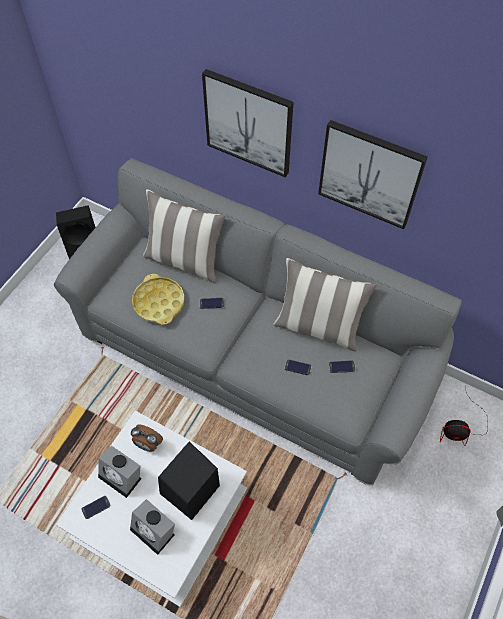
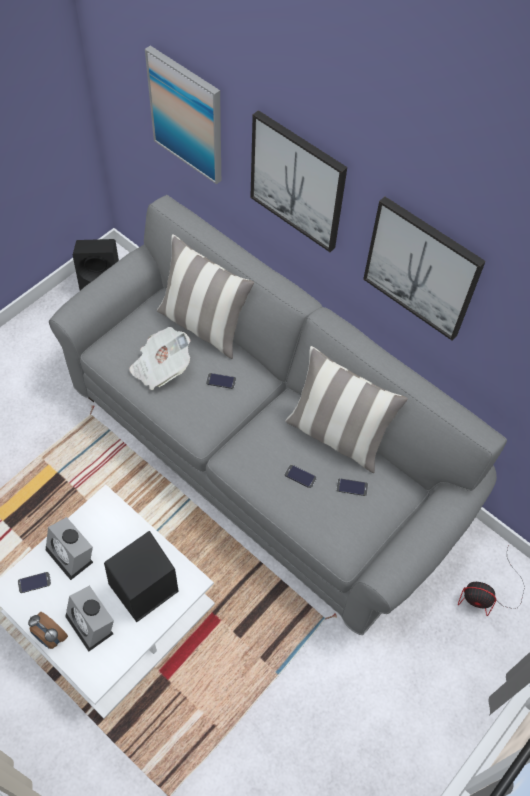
camera: 10 degrees right, 0 degrees up
(139, 86) = (187, 115): none -> picture
(148, 444) = (110, 526): alarm clock -> alarm clock (50, 637)
(158, 302) = (161, 367): yellow tray -> newspaper

